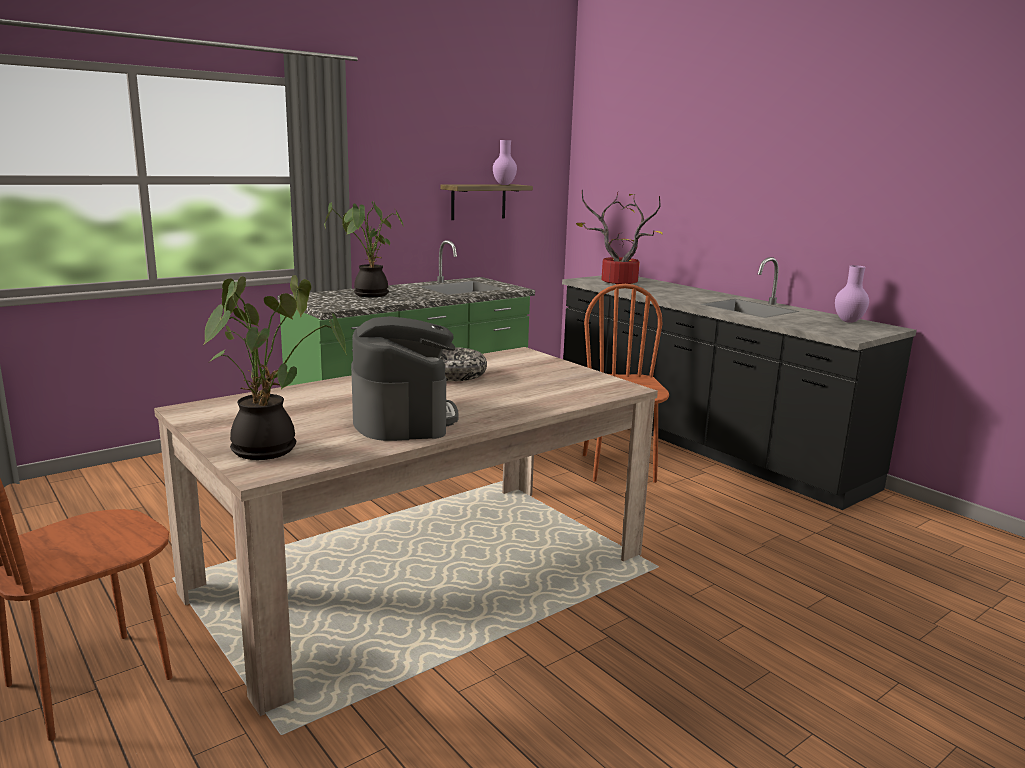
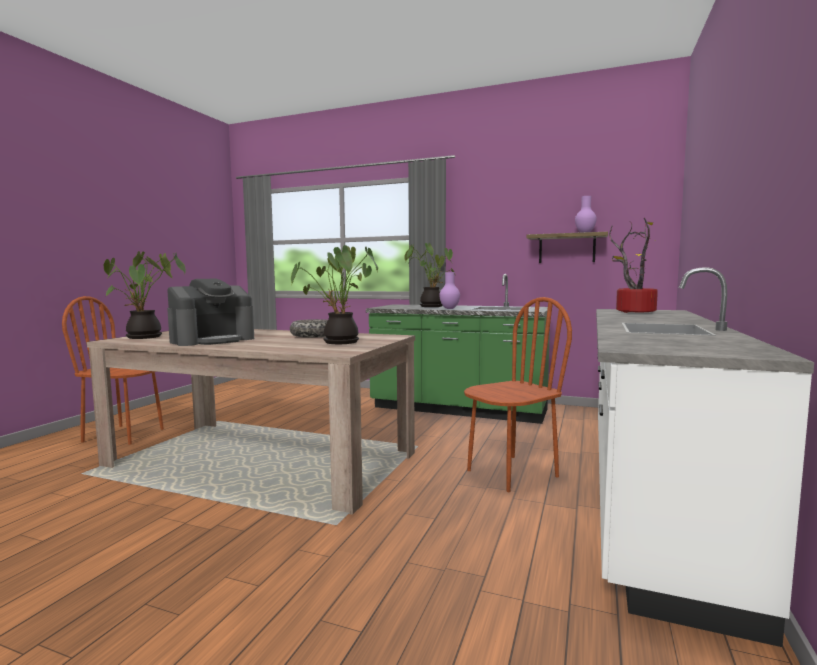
camera: 60 degrees right, 10 degrees down
(540, 376) = (338, 342): none -> potted plant
(700, 443) = (648, 492): black counter -> white counter
(847, 321) = (729, 344): purple vase -> purple vase (449, 308)

